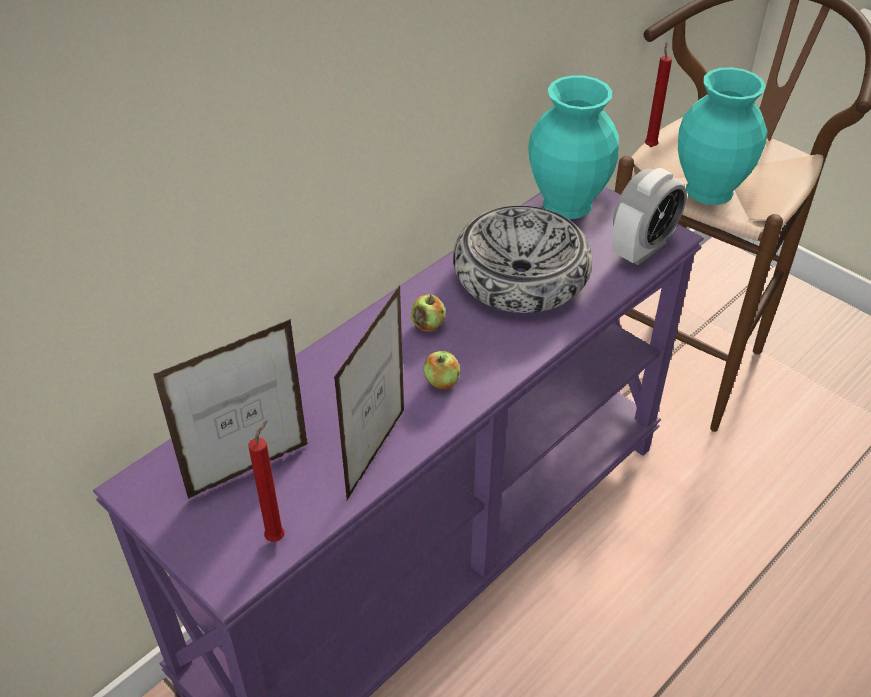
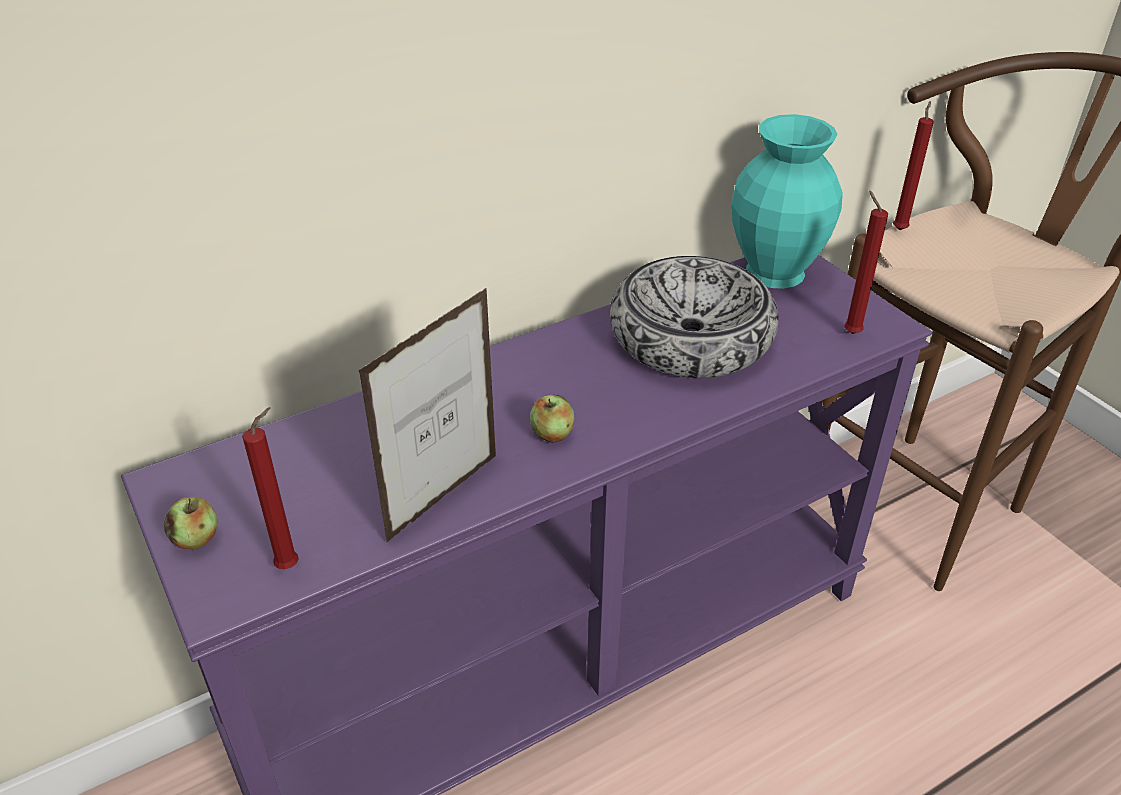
camera: 15 degrees right, 5 degrees down
(249, 470) = (294, 487): picture frame -> none
(428, 324) = (561, 371): apple -> apple (196, 539)
(642, 249) = (850, 332): alarm clock -> red candle
(711, 191) = (962, 287): turquoise vase -> none

